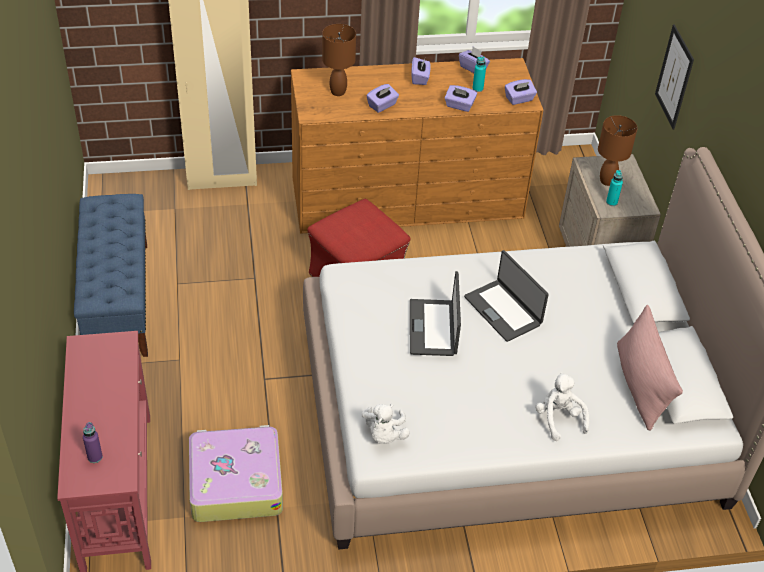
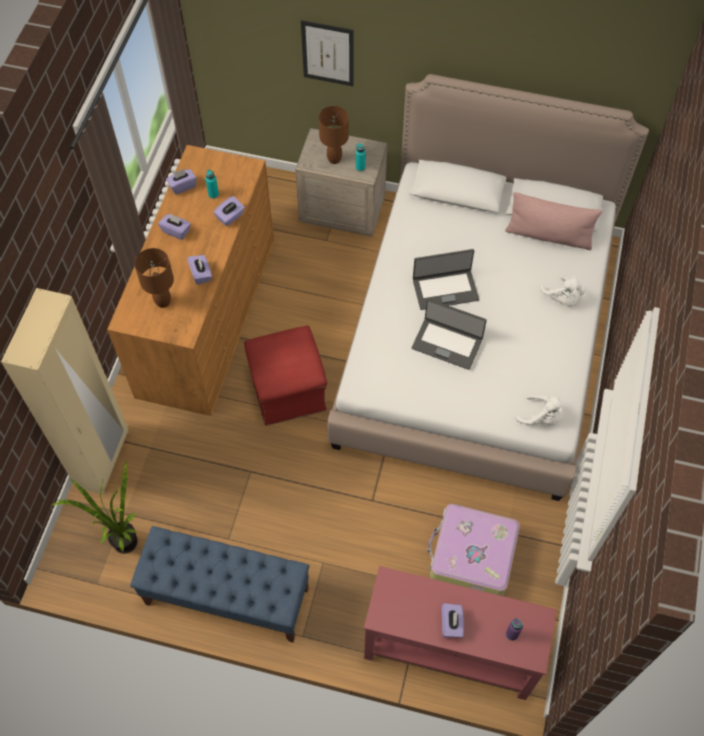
camera: 65 degrees left, 15 degrees up
(146, 214) = (120, 541): none -> potted plant
(519, 99) = (243, 171): purple tissue box -> purple tissue box (451, 624)
(559, 419) = (562, 299): white plush toy -> white plush toy turned 120 degrees counterclockwise

